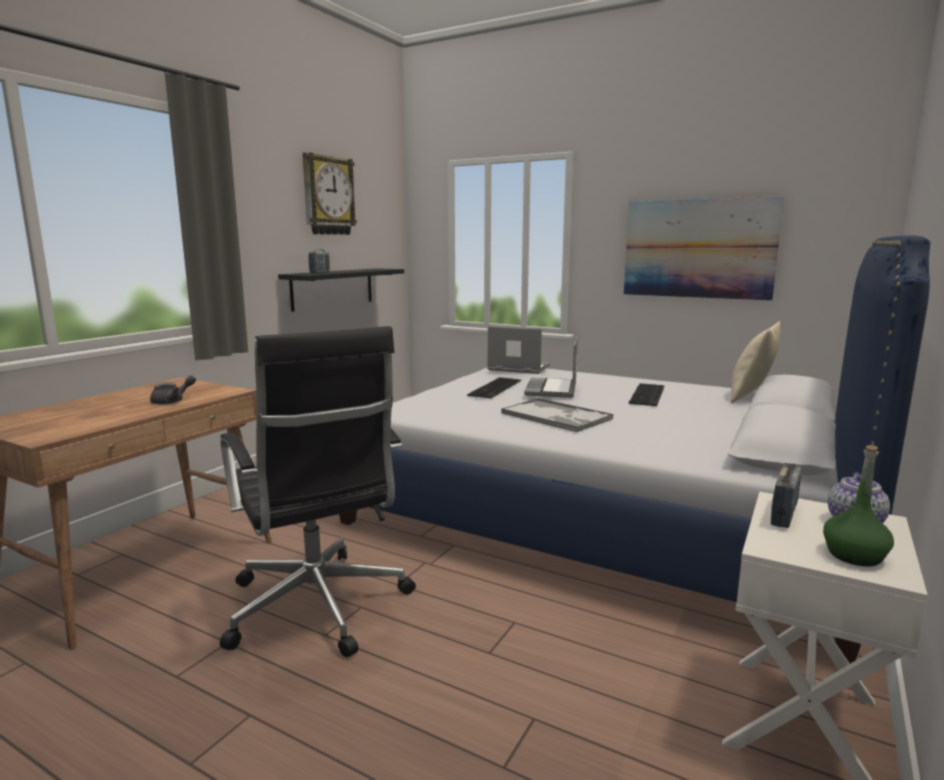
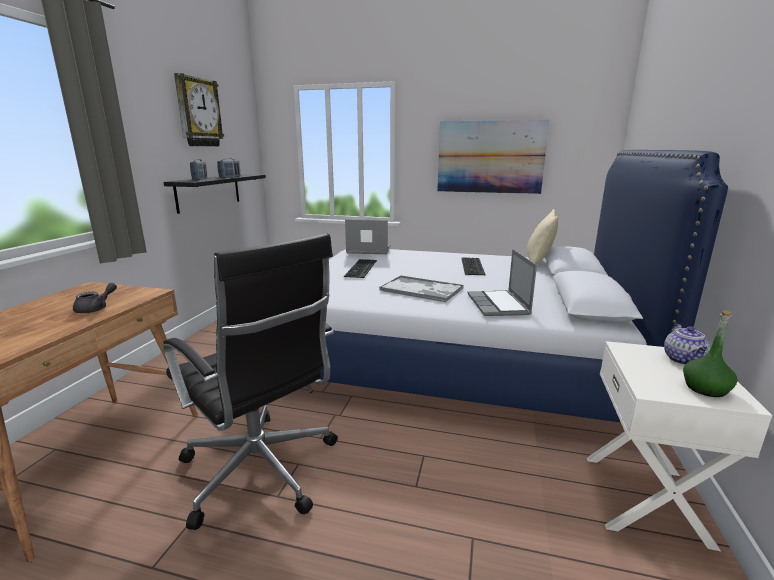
camera: 15 degrees left, 5 degrees up
(552, 390) = (405, 267): laptop -> laptop (499, 305)
(783, 514) = (636, 359): radio -> radio (230, 177)

